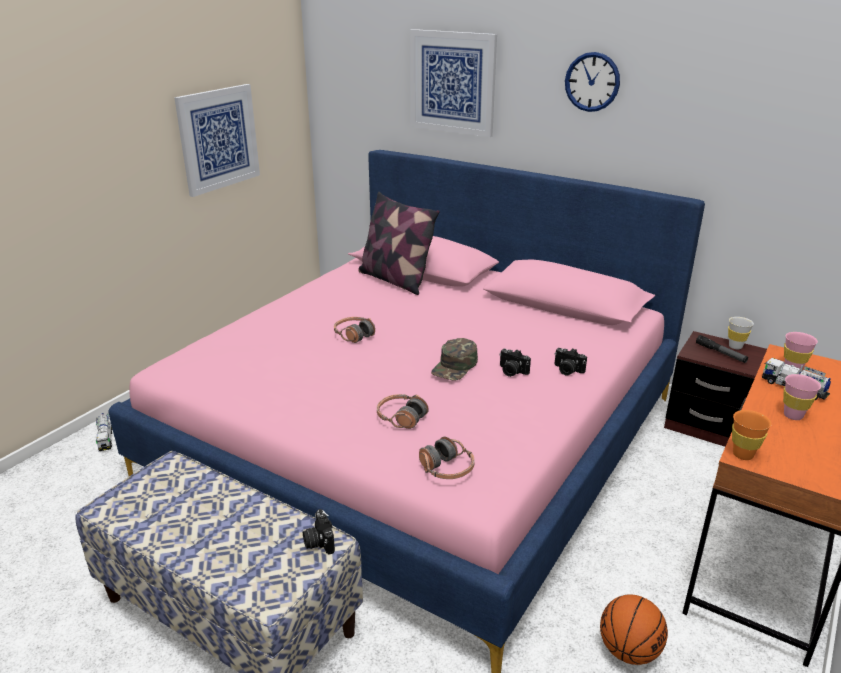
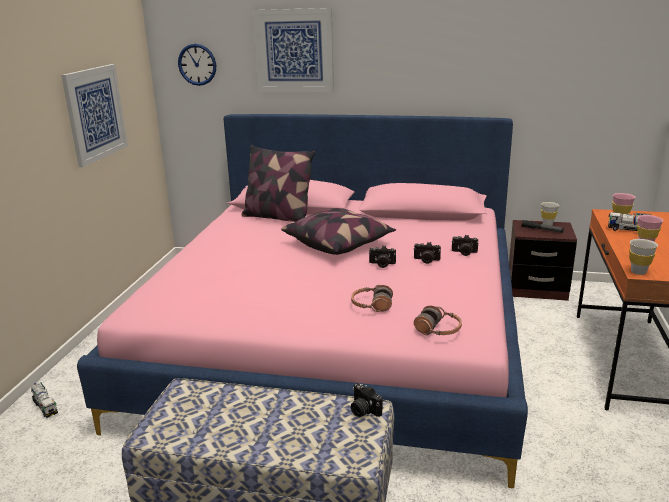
camera: 20 degrees left, 5 degrees down
(354, 335) = (282, 258): headphones -> none
(431, 328) = (339, 244): none -> pillow
(455, 366) = (382, 264): green cap -> camera
(592, 82) = (414, 39): wall clock -> wall clock (197, 64)
(629, 651) = (588, 443): basketball -> none
(743, 454) = (638, 272): orange cup -> white cup

